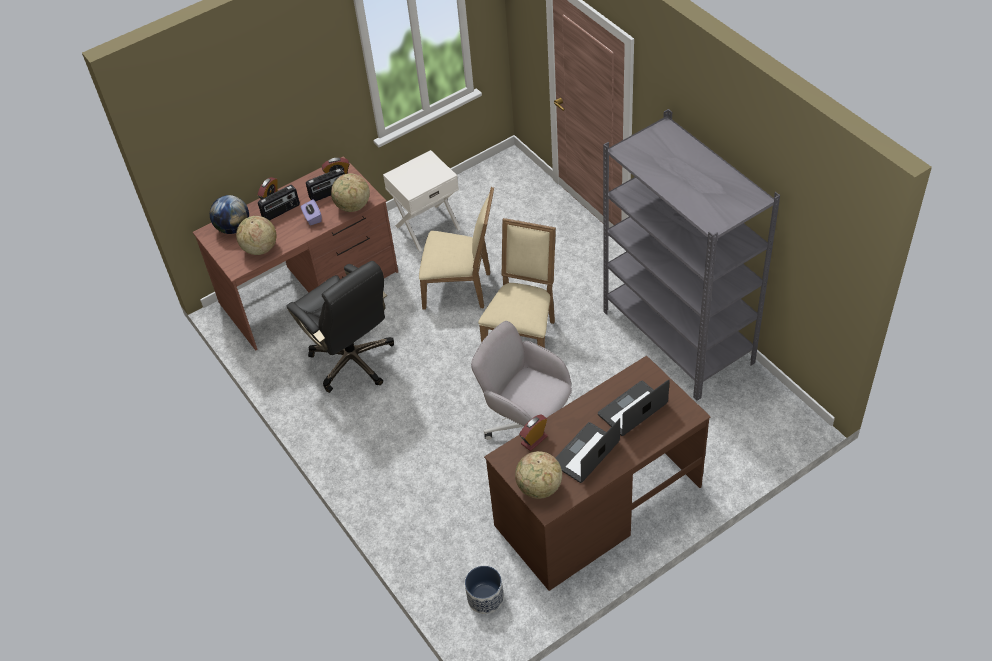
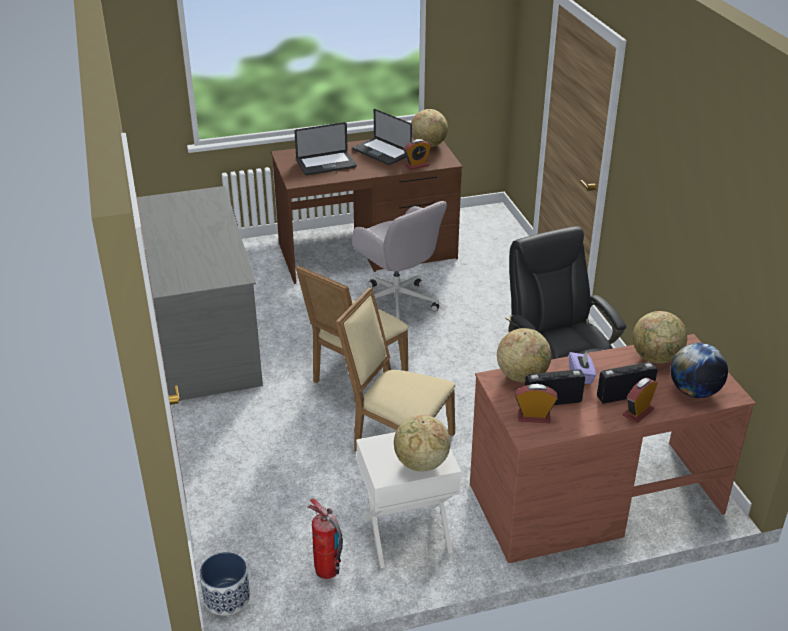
camera: 165 degrees left, 15 degrees down
(409, 171) = (421, 464): none -> globe
(466, 193) = (327, 570): none -> fire extinguisher
(485, 598) = (483, 227): planter -> planter (227, 597)
(585, 453) = (381, 152): laptop -> laptop turned 75 degrees clockwise
(677, 337) = (203, 337): grey bookcase -> grey desk

